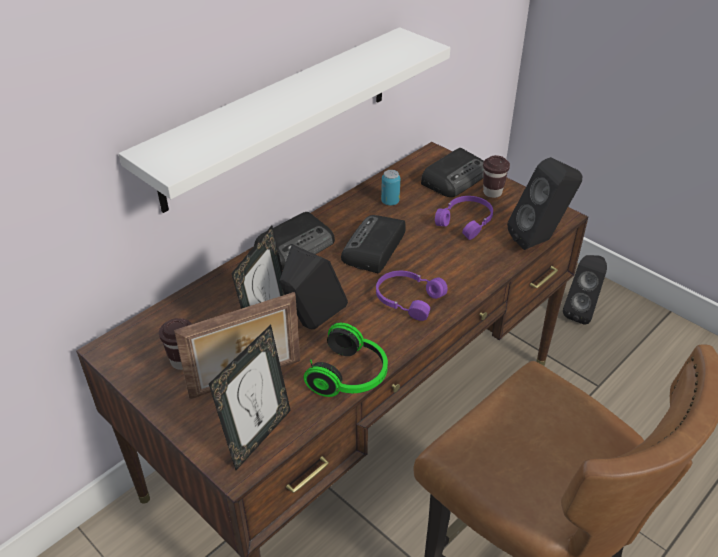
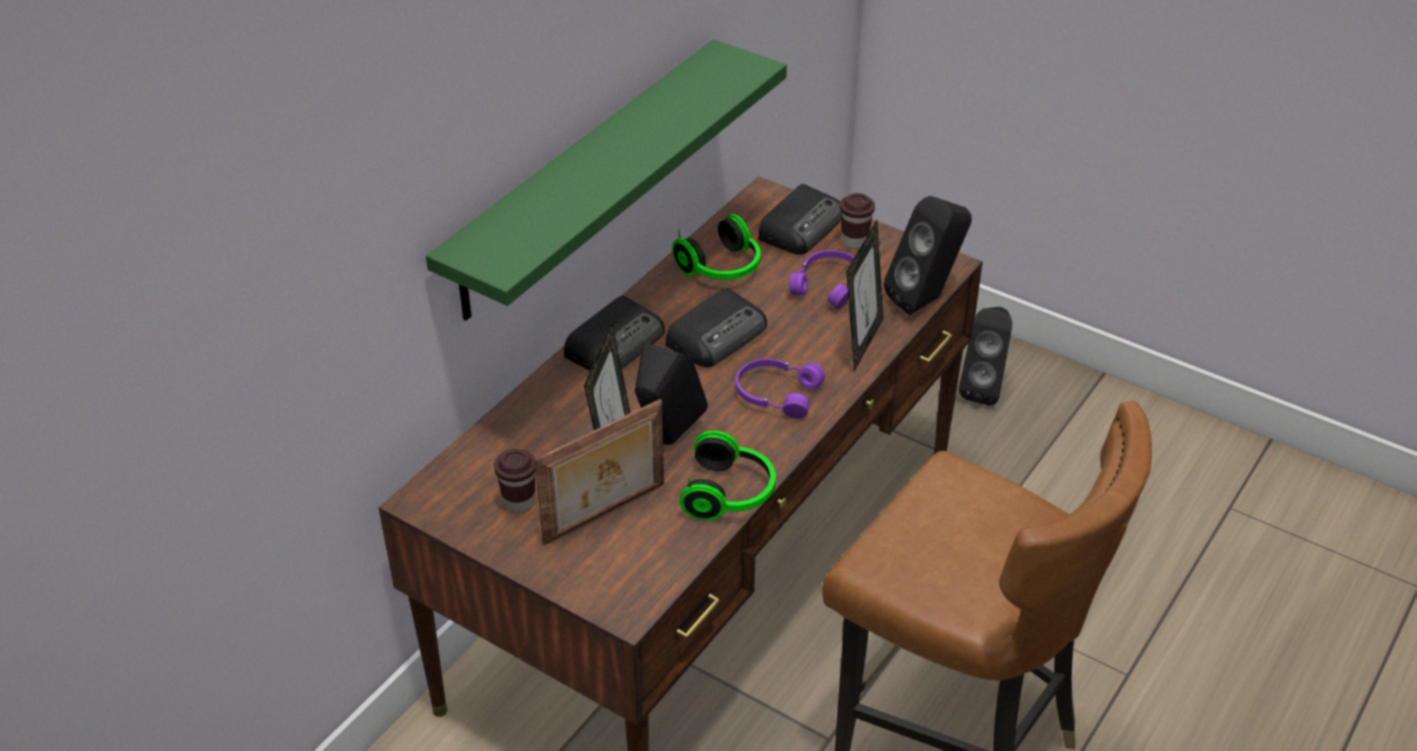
camera: 10 degrees left, 0 degrees up
(258, 436) = (640, 574): picture frame -> picture frame (861, 342)
(279, 117) = (584, 179): white shelf -> green shelf
(374, 248) = (718, 335): radio -> radio turned 150 degrees counterclockwise
(390, 202) = (723, 269): can -> headphones

